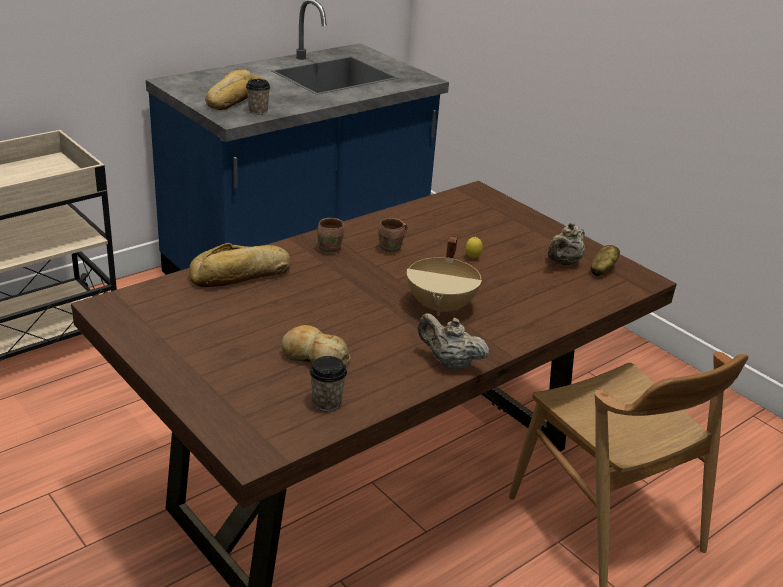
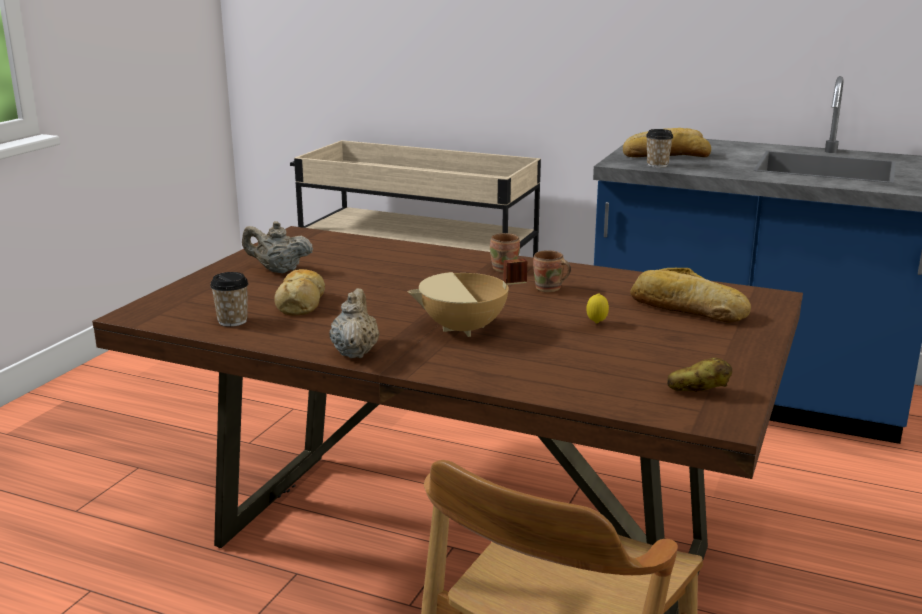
camera: 65 degrees right, 10 degrees down
(241, 275) = (404, 254): bread -> bread (686, 309)
(563, 262) = (675, 367): beige teapot -> beige teapot (278, 270)

